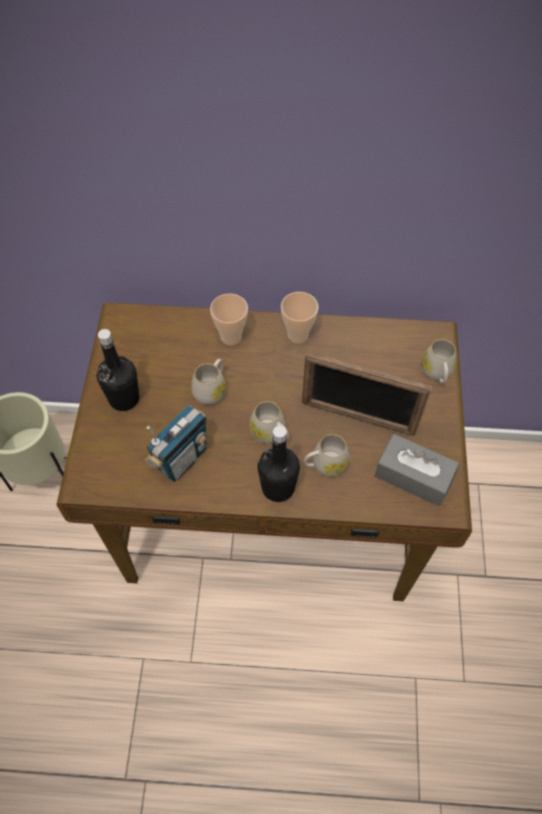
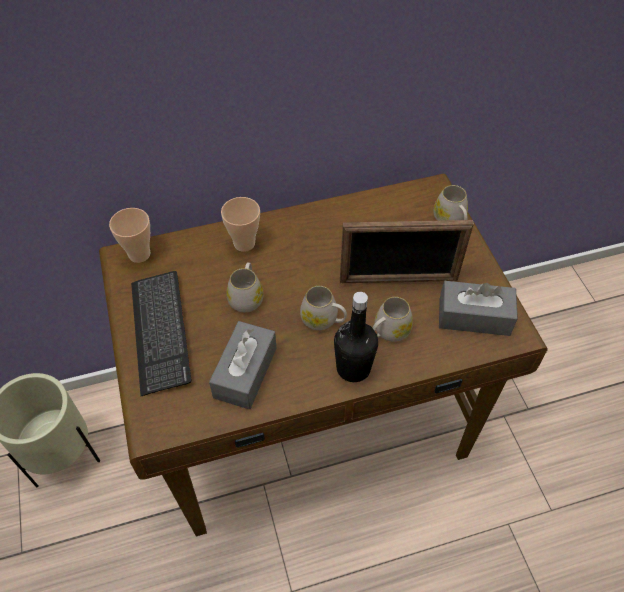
camera: 20 degrees left, 5 degrees down
(124, 398) = (160, 332): black bottle -> keyboard
(181, 459) = (245, 372): radio -> grey tissue box
(297, 335) = (308, 224): cup -> cup (139, 254)

